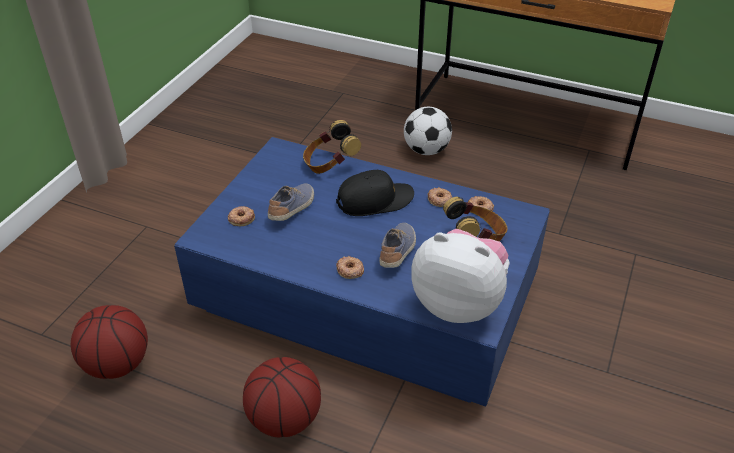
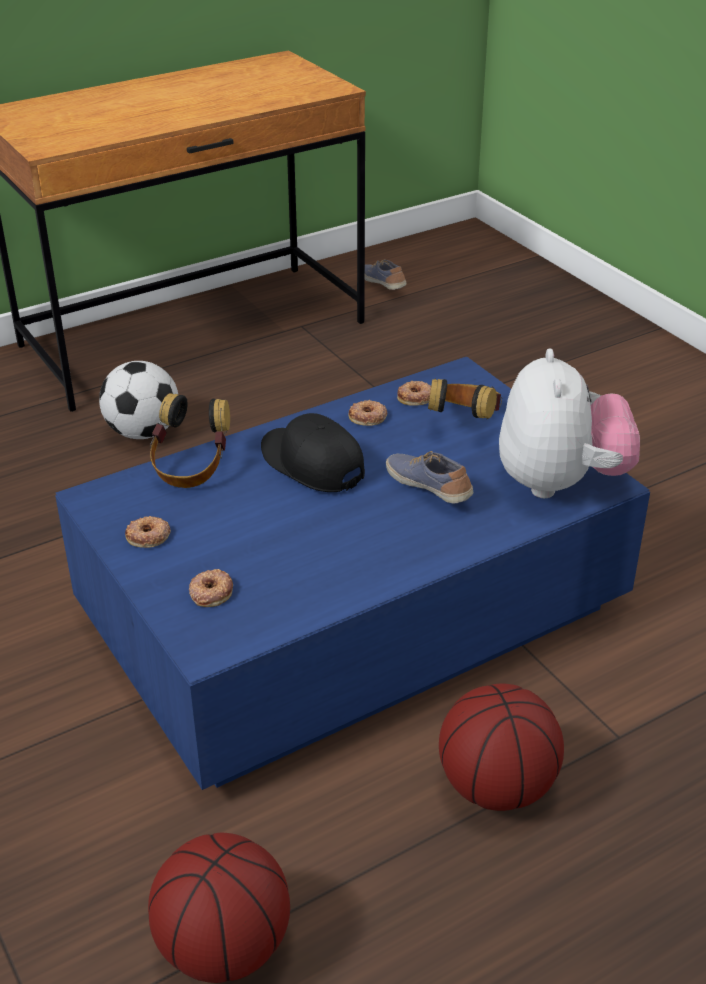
camera: 55 degrees left, 5 degrees down
(293, 209) = (247, 537): shoe -> shoe (383, 284)
(350, 270) = (423, 538): donut -> donut (148, 536)
(375, 200) = (312, 464): black cap -> black cap turned 60 degrees counterclockwise
(459, 303) = (560, 483): plush toy -> plush toy turned 120 degrees clockwise

